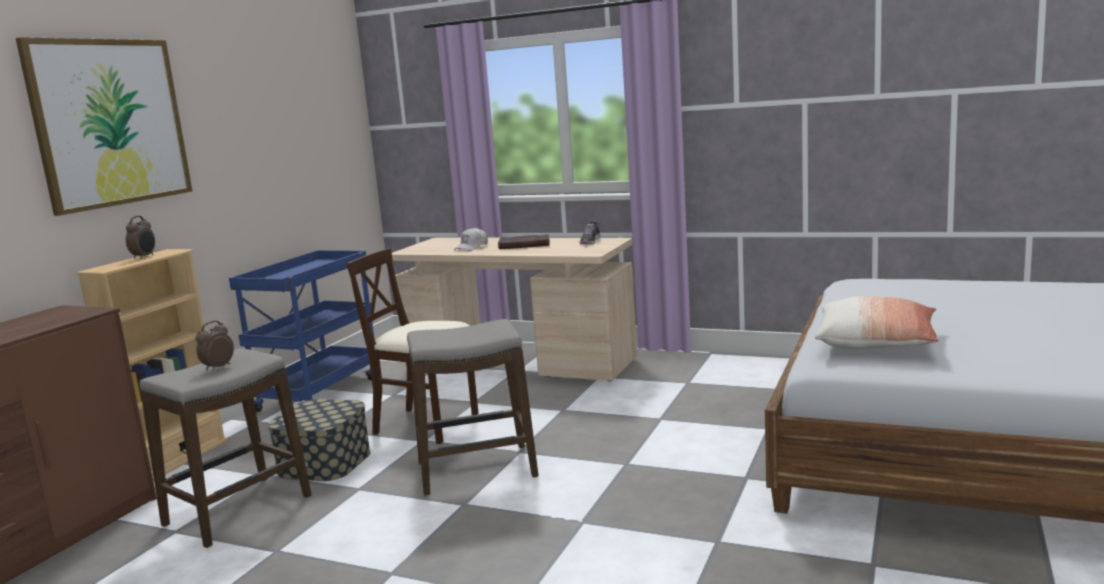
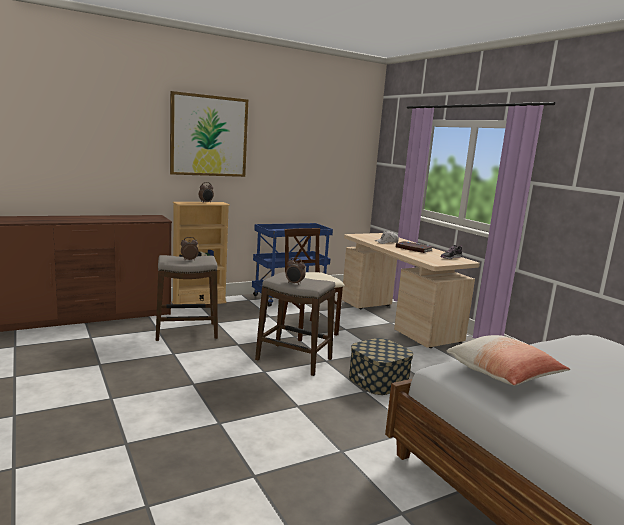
camera: 35 degrees right, 0 degrees up
(324, 462) = (243, 327): storage box -> storage box (378, 380)
(464, 339) = (294, 283): none -> alarm clock

